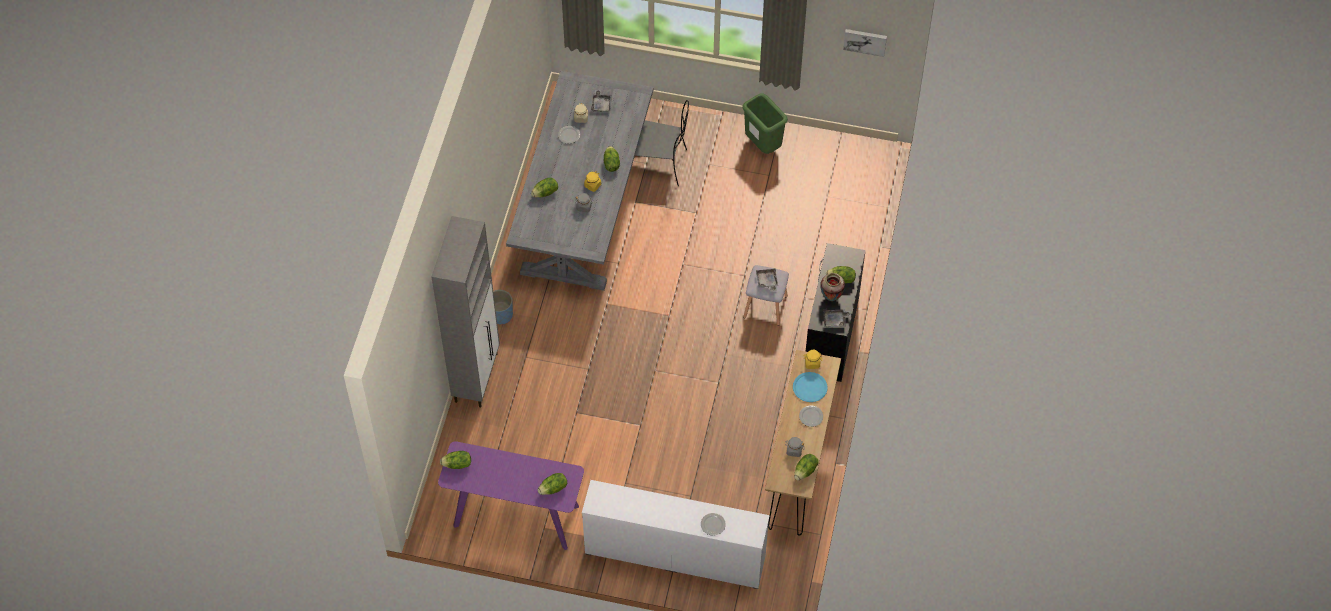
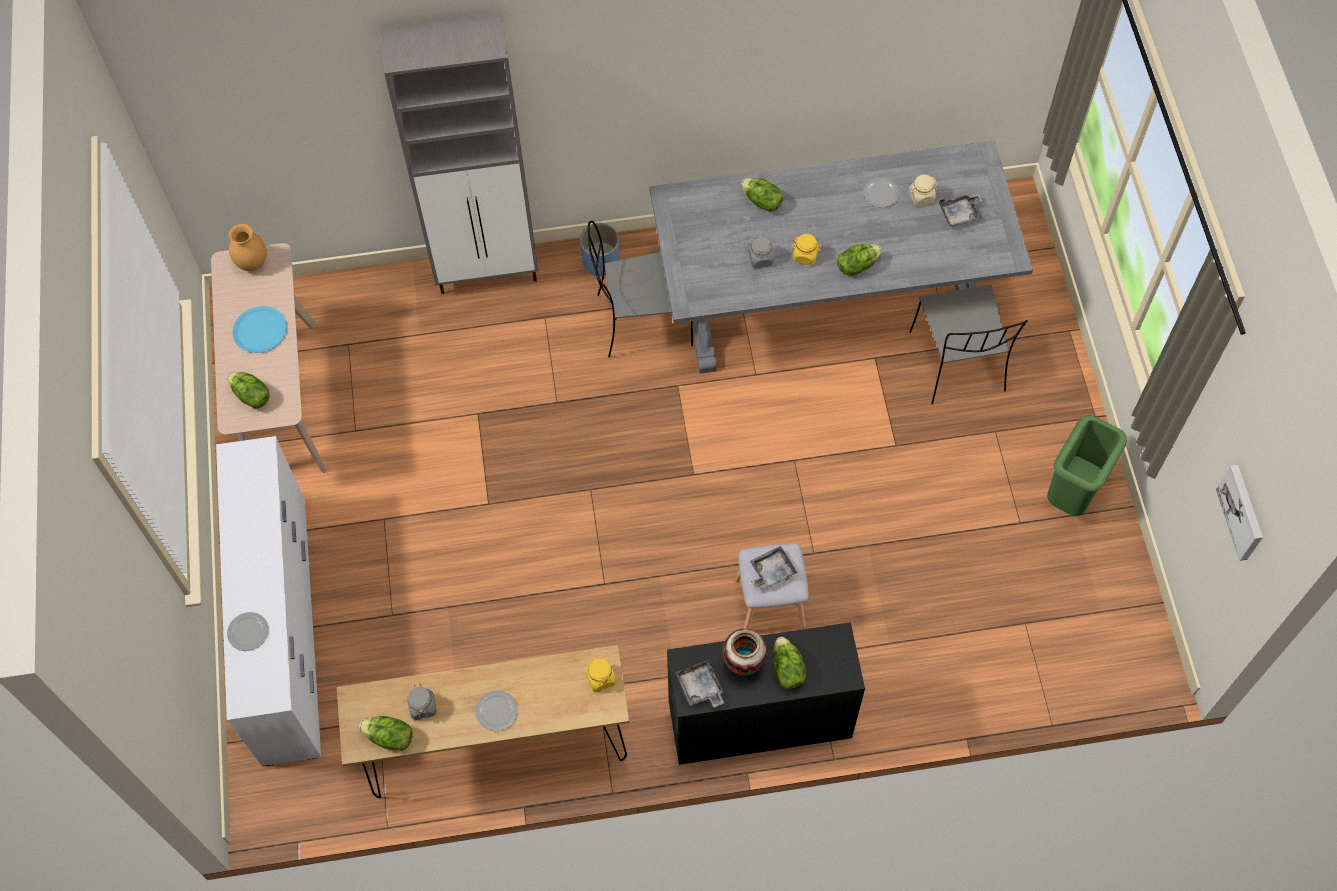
camera: 70 degrees right, 5 degrees up
(457, 464) = (252, 264): lettuce -> brown vase
(516, 516) = (282, 400): purple console table -> beige console table
(553, 307) = (641, 320): none -> grey chair
(810, 387) = (552, 690): blue plate -> blue plate (260, 330)

